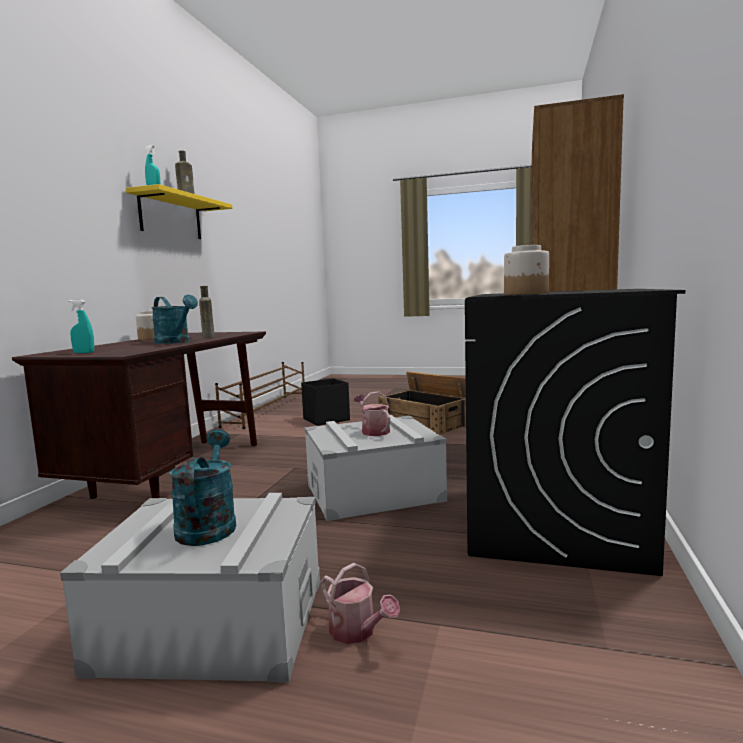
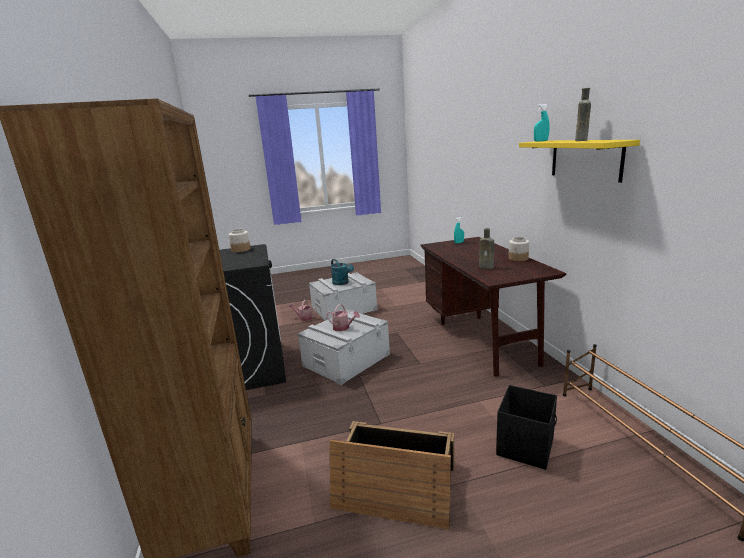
camera: 150 degrees right, 10 degrees up
(176, 342) = (465, 257): turquoise watering can -> none

